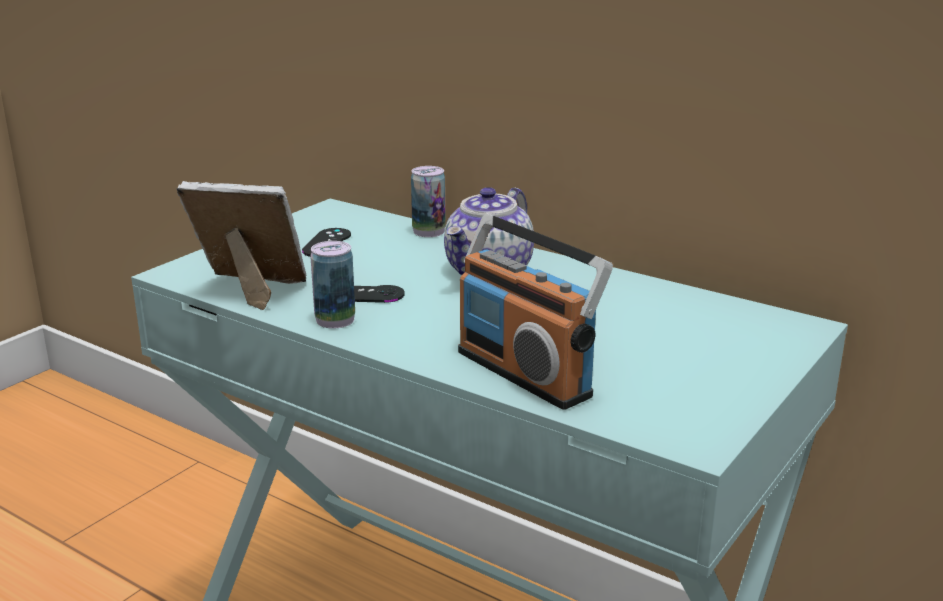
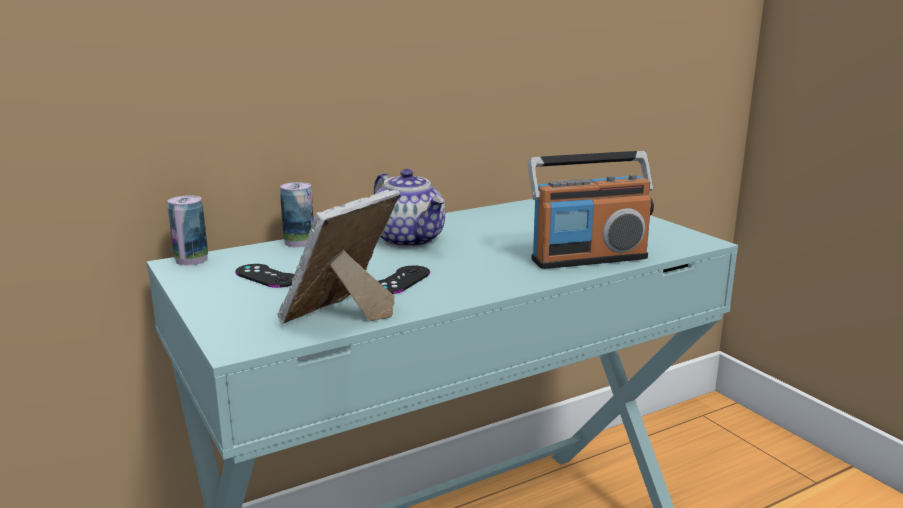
camera: 65 degrees left, 5 degrees down
(335, 320) = (444, 295): can -> can (191, 260)

